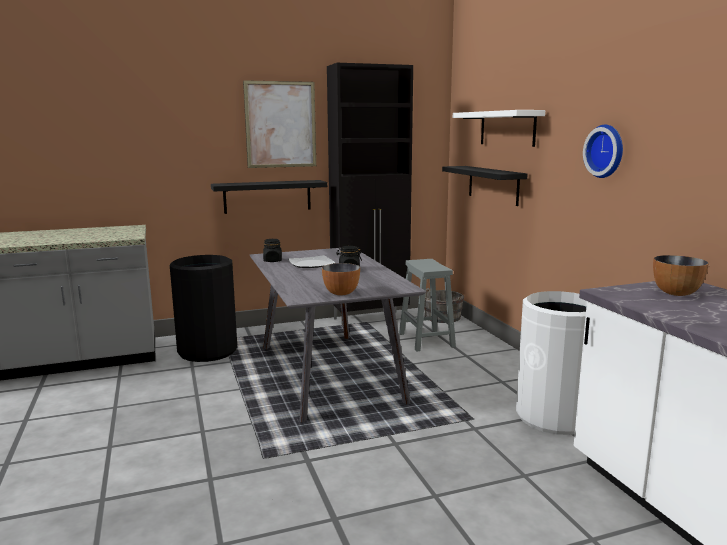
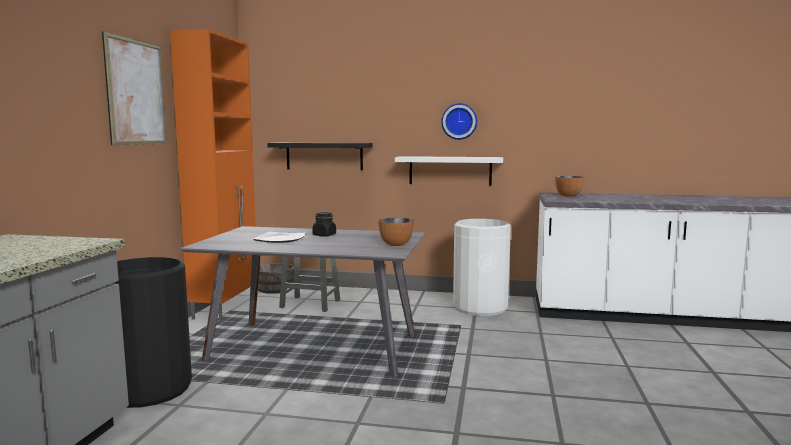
camera: 60 degrees left, 5 degrees down
(267, 196) = (129, 181): black shelf -> none
(272, 261) = (234, 245): black jar -> none
(371, 319) = (226, 308): black cabinet -> orange cabinet
(507, 128) = (340, 107): white shelf -> white shelf (450, 170)

